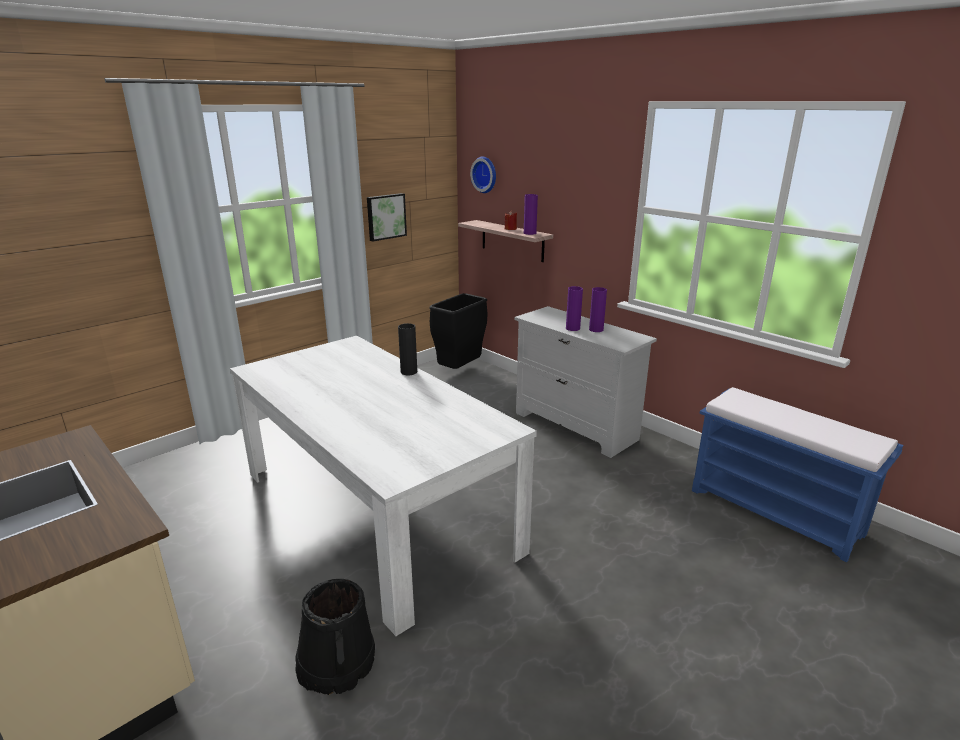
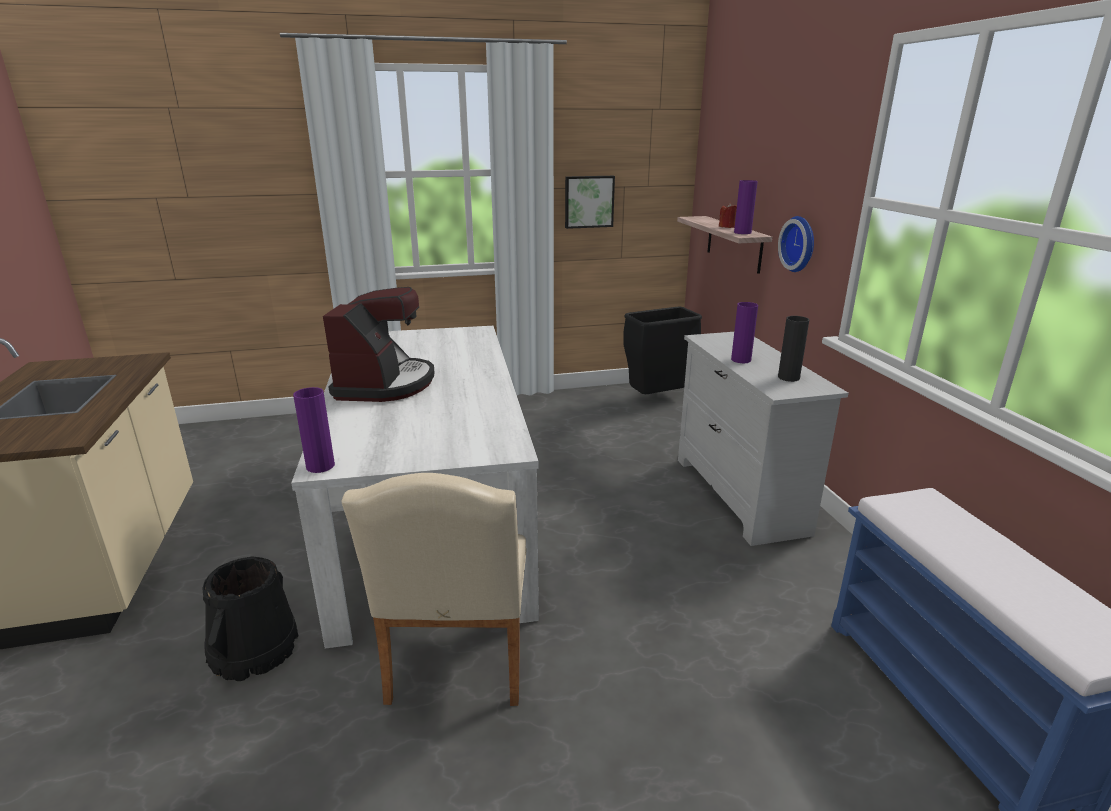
camera: 30 degrees right, 0 degrees up
(340, 404) = (385, 384): none -> coffee machine
(409, 372) = (491, 369): black vase -> black vase (788, 377)
(485, 174) = (719, 157): wall clock -> wall clock (800, 244)
(502, 601) = (458, 660): none -> beige chair
(596, 329) = (771, 367): purple vase -> purple vase (320, 466)

